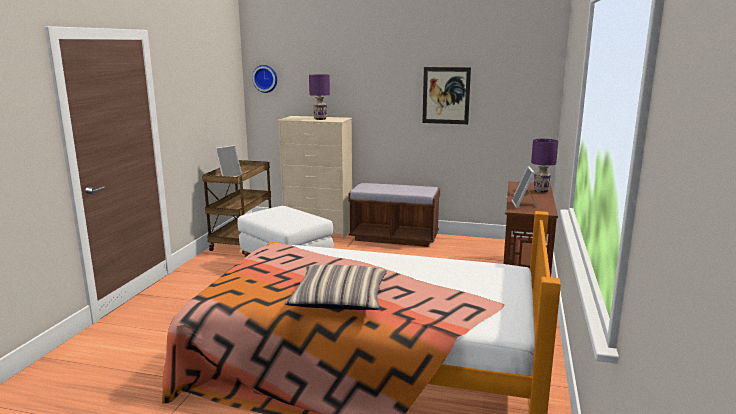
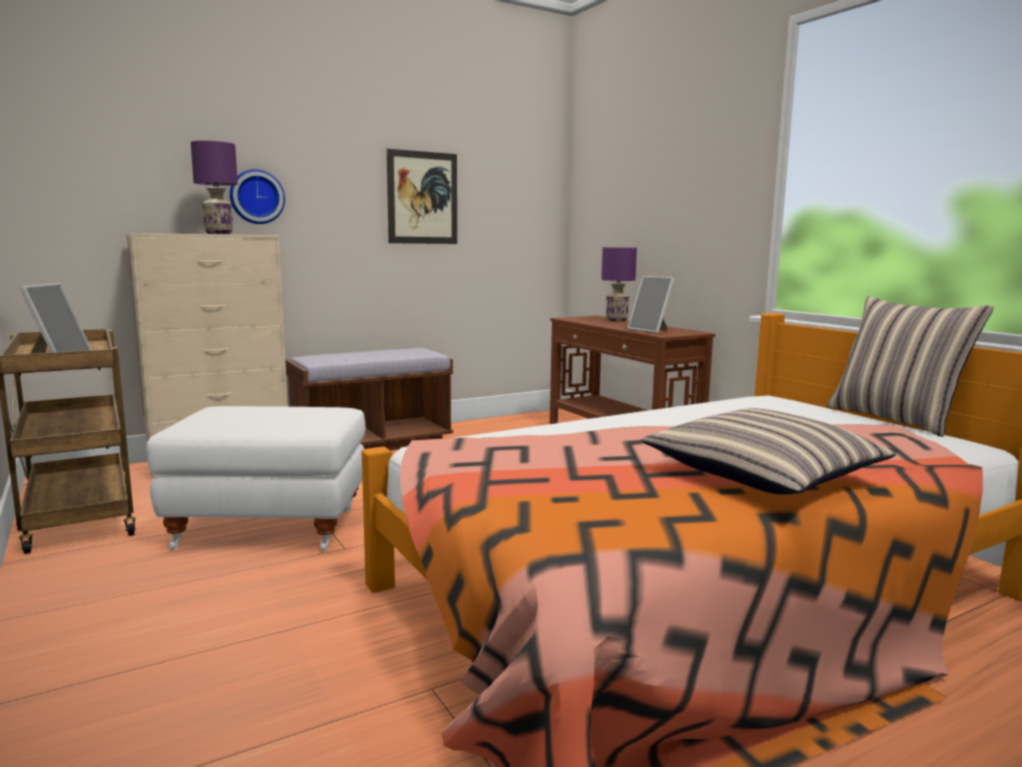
camera: 45 degrees left, 5 degrees down
(265, 78) = (49, 151): wall clock -> wall clock (256, 197)
(532, 303) = (895, 419): none -> pillow

